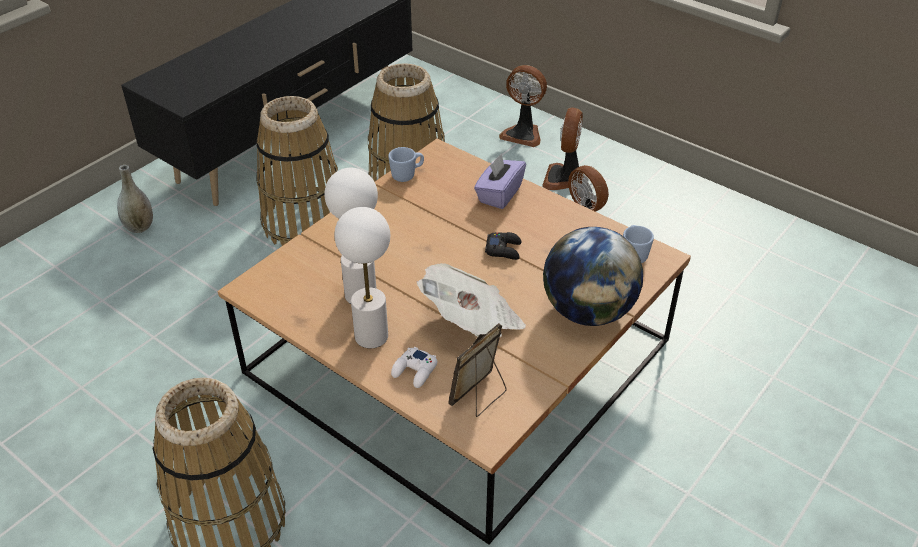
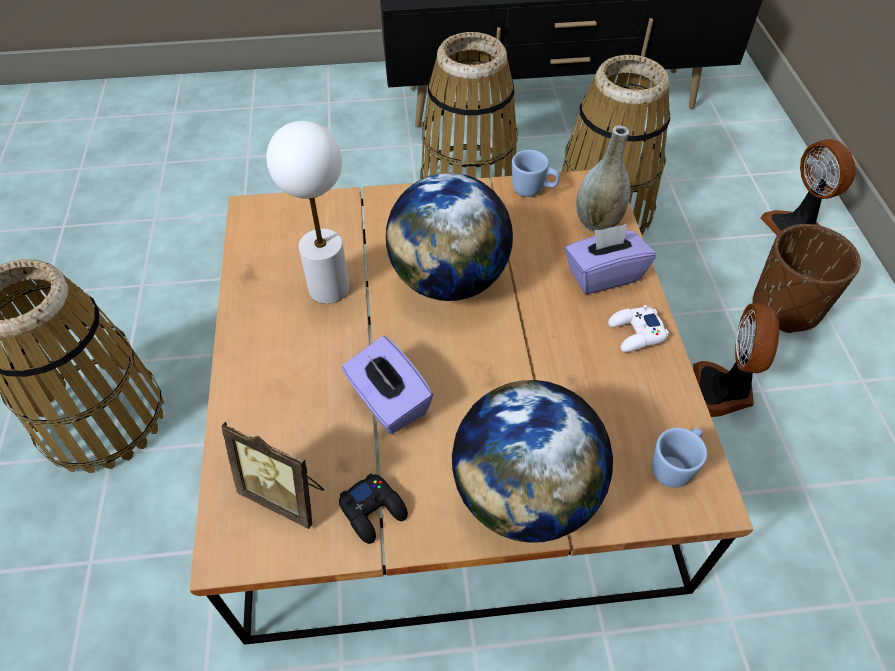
camera: 45 degrees right, 10 degrees up
(139, 227) = (341, 111): grey vase -> grey vase (597, 222)
(371, 336) = (281, 339): white table lamp -> none
(415, 371) = (268, 411): white game controller -> white game controller (636, 333)
(423, 247) = (449, 280): none -> globe
(472, 322) = (388, 402): newspaper -> purple tissue box
(480, 396) = (285, 495): picture frame -> picture frame turned 150 degrees counterclockwise
(503, 249) = (526, 343): black game controller -> black game controller (373, 511)
(564, 179) = (786, 308): fan -> brown planter

